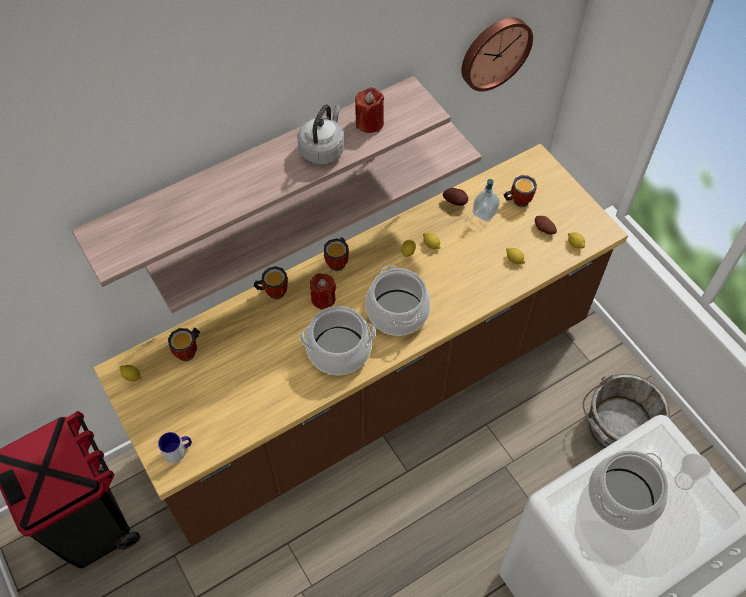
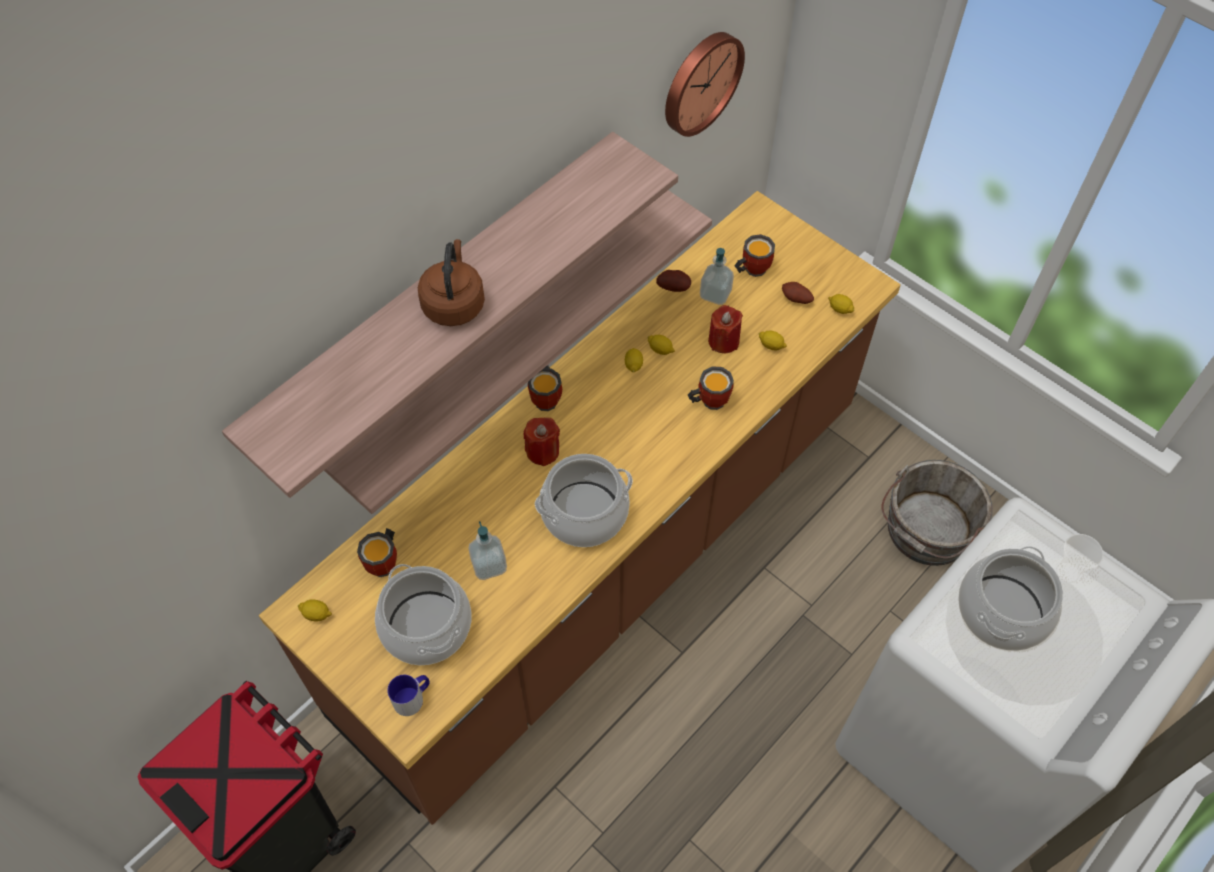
camera: 15 degrees left, 0 degrees up
(258, 176) = (454, 303): none -> brown kettle
(260, 371) = (489, 565): none -> soap dispenser
(273, 291) = (472, 456): mug -> mug (708, 400)
(323, 149) = (528, 251): grey kettle -> none
(369, 123) = (577, 204): red candle -> red candle (723, 341)
(398, 312) = (645, 446): cooking pot -> cooking pot (427, 626)

